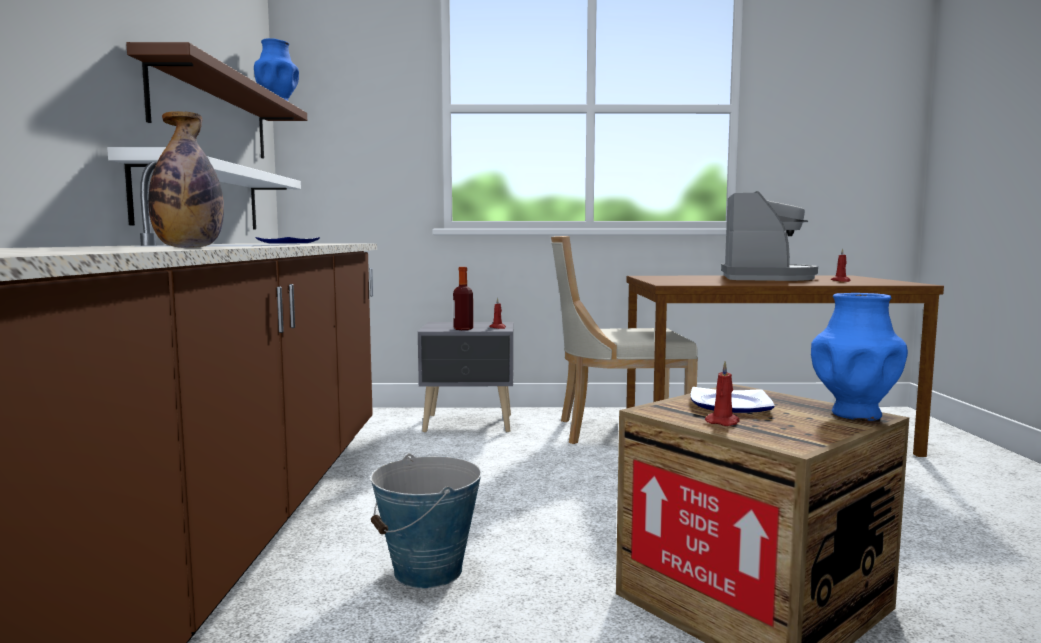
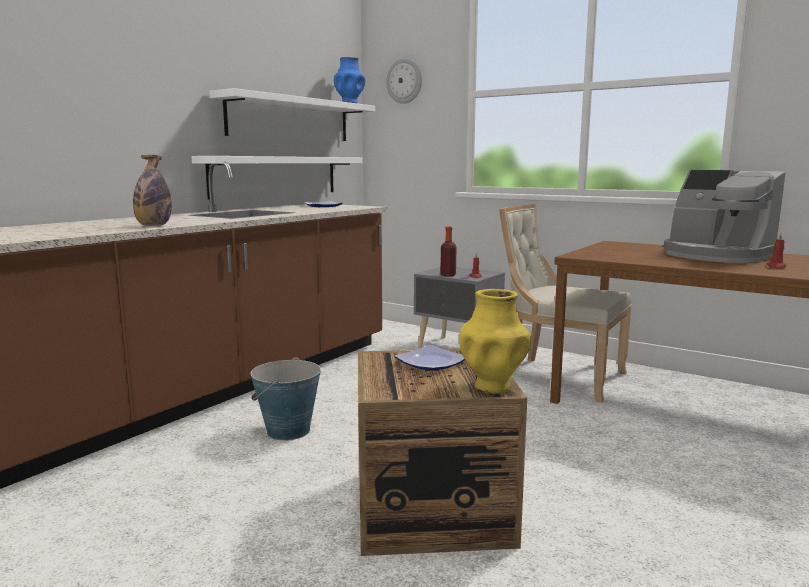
camera: 35 degrees right, 5 degrees up
(213, 114) = (290, 119): brown shelf -> white shelf
(345, 84) = (404, 81): none -> wall clock
(723, 422) = (388, 371): red candle -> none
(766, 278) = (716, 255): coffee machine -> coffee machine turned 90 degrees clockwise
(855, 414) = (493, 387): blue vase -> yellow vase

